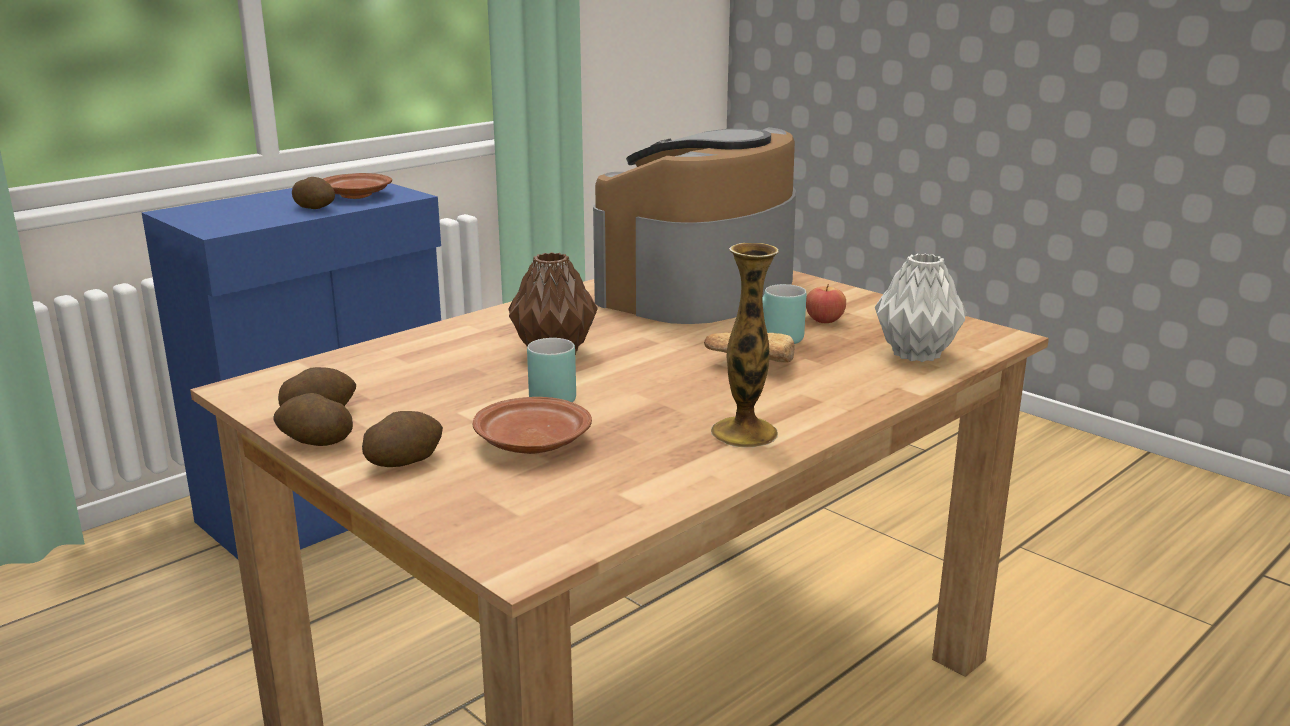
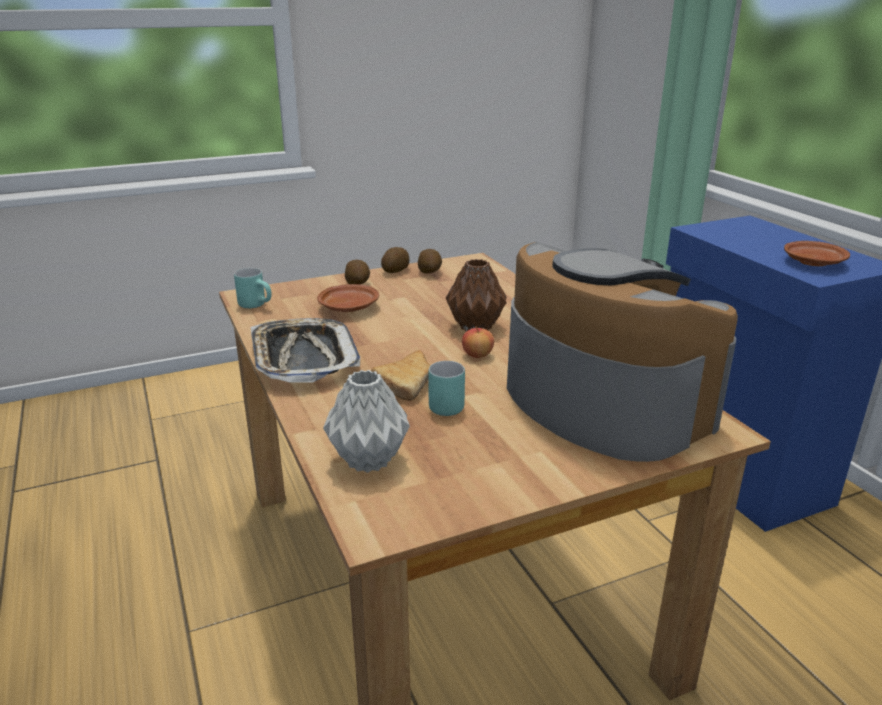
camera: 110 degrees right, 5 degrees up
(315, 208) = (762, 250): potato -> none
(553, 397) = (403, 318): turquoise mug -> turquoise mug (258, 305)
(743, 433) = (303, 358): vase -> tray
(824, 320) = (482, 441): apple -> apple (477, 355)

